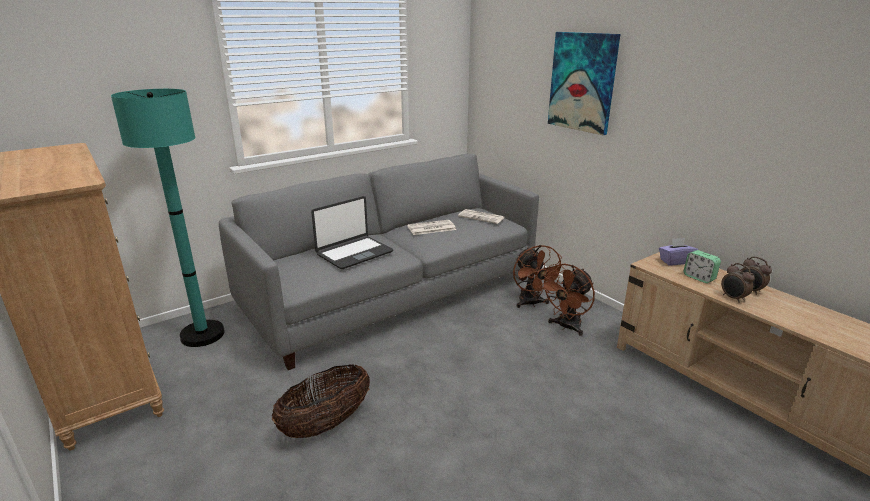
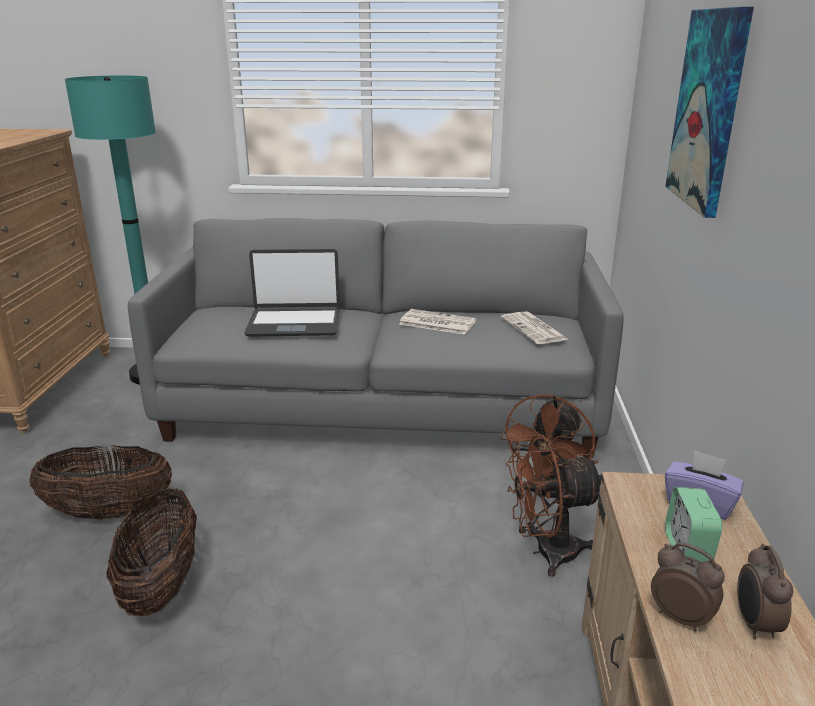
camera: 40 degrees right, 0 degrees up
(425, 437) = (161, 585): none -> basket
(733, 298) = (680, 617): alarm clock -> alarm clock turned 120 degrees clockwise

